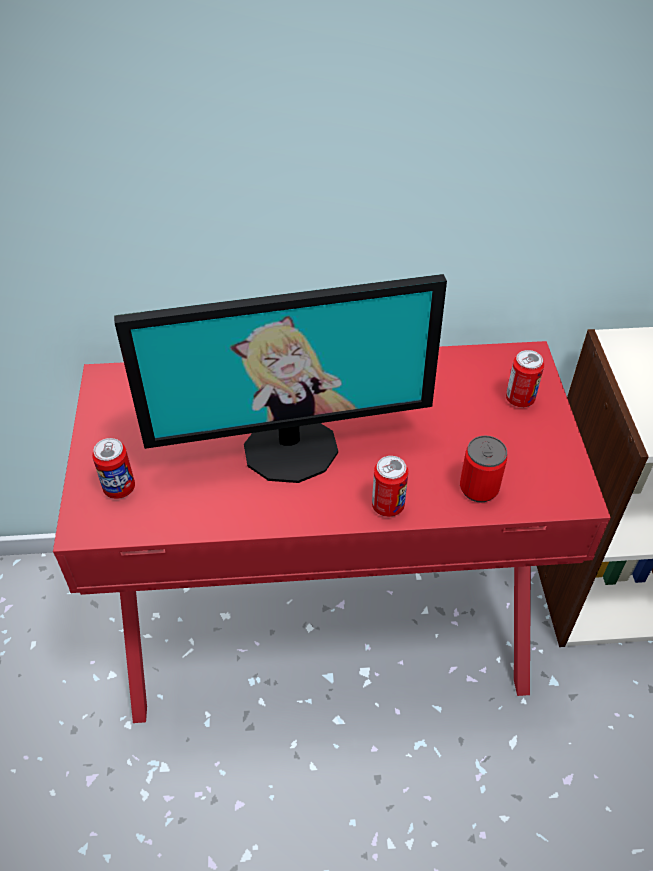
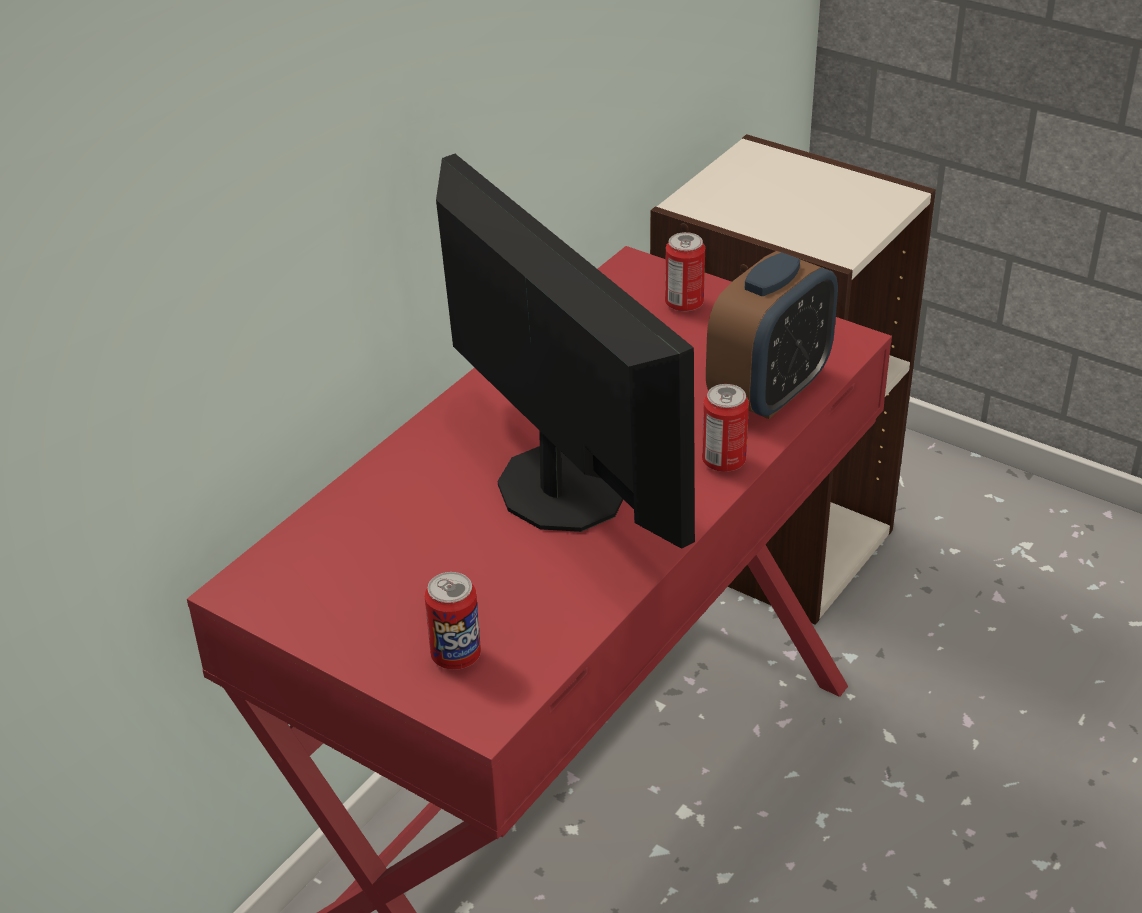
camera: 50 degrees left, 10 degrees down
(291, 447) = (558, 489): monitor -> monitor turned 60 degrees counterclockwise
(479, 488) = (769, 392): can -> alarm clock

